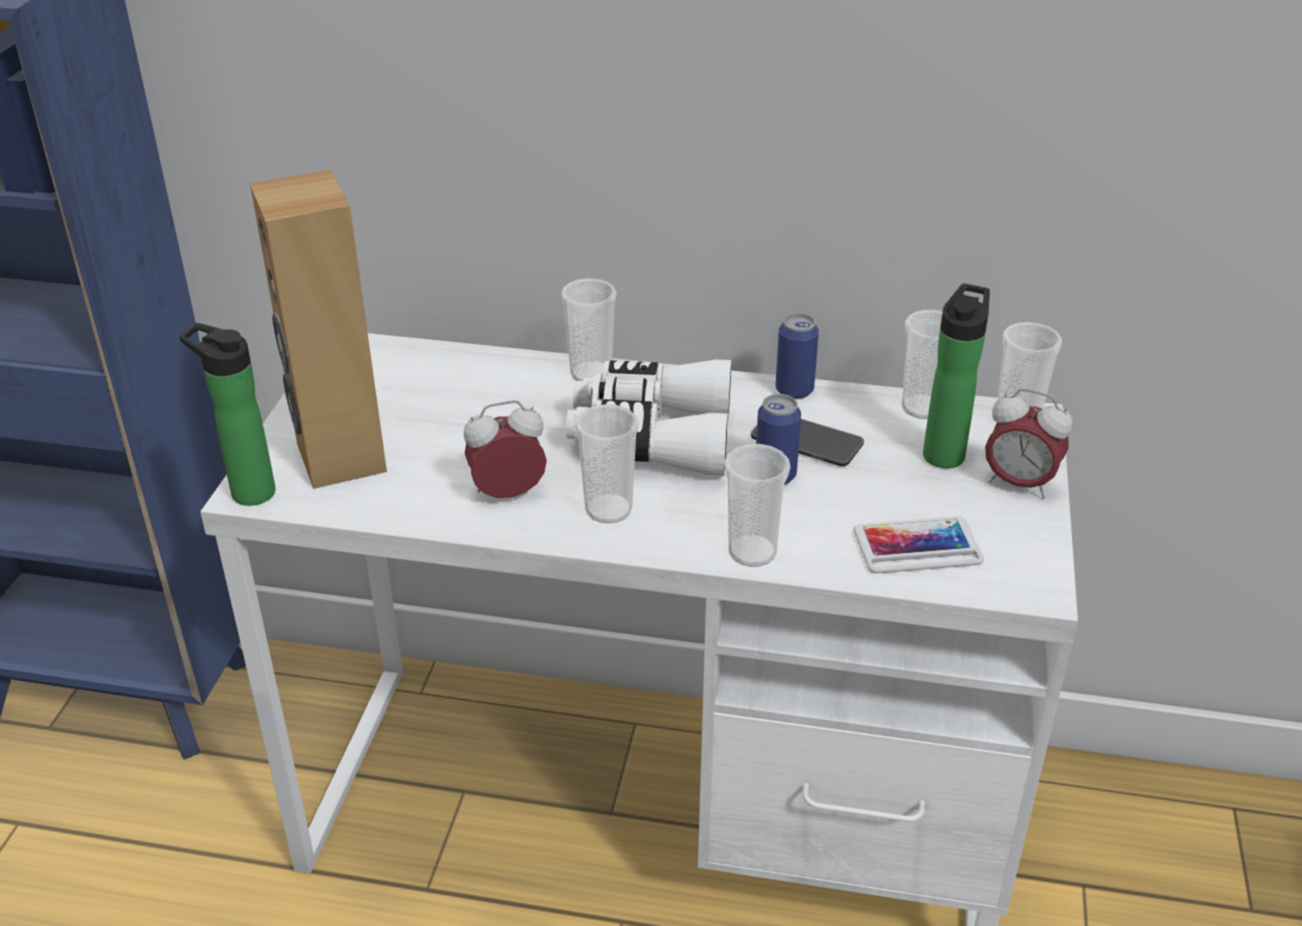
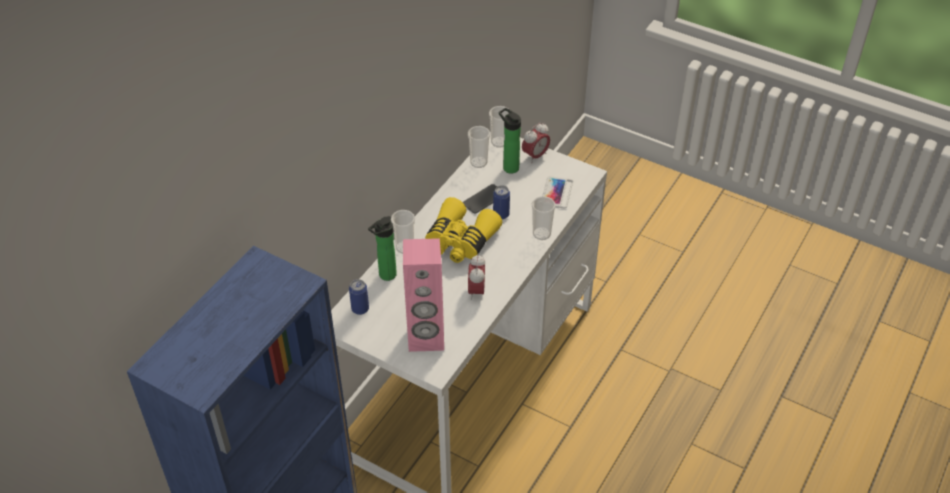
camera: 70 degrees left, 10 degrees up
(247, 491) = (435, 372): bottle -> bottle (385, 276)
(339, 458) = (426, 338): brown speaker -> pink speaker
(608, 509) = (500, 265): cup -> none
(652, 437) = (459, 241): white binoculars -> yellow binoculars
(794, 390) = (449, 192): can -> can (360, 309)

